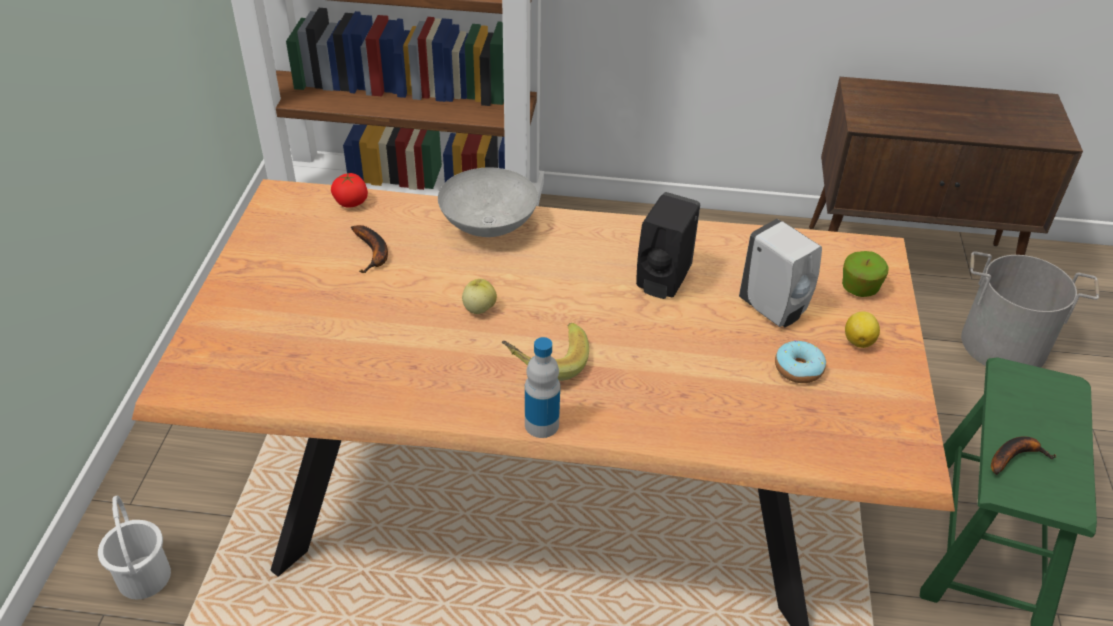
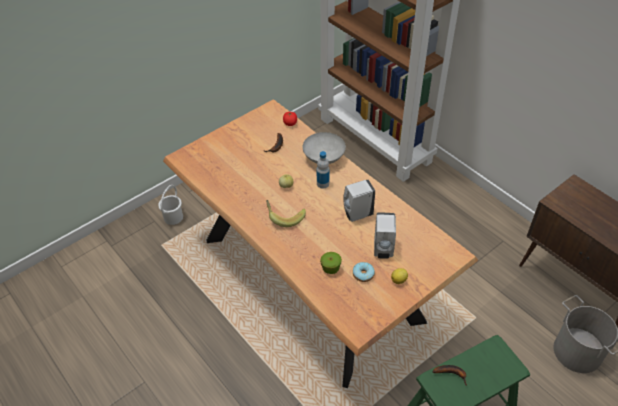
camera: 45 degrees right, 5 degrees up
(541, 424) = (260, 235): bottle -> bottle (323, 183)
(662, 282) = (357, 214): black soap dispenser -> white soap dispenser
(859, 289) = (427, 263): apple -> apple (330, 268)

